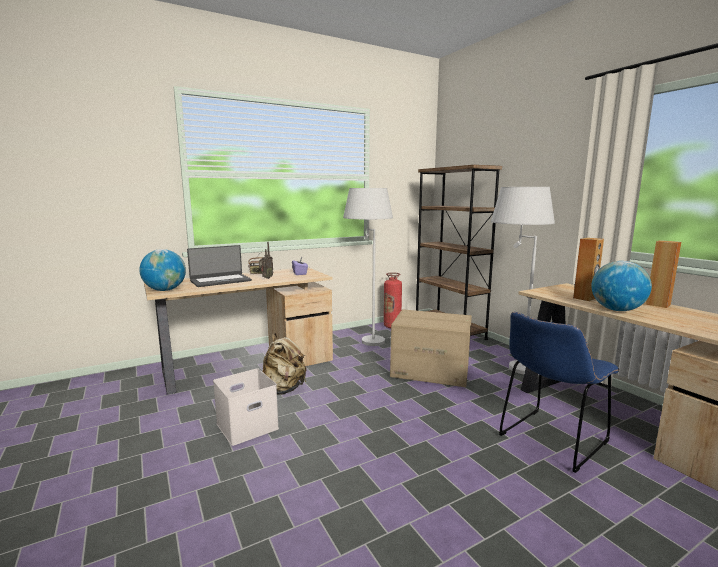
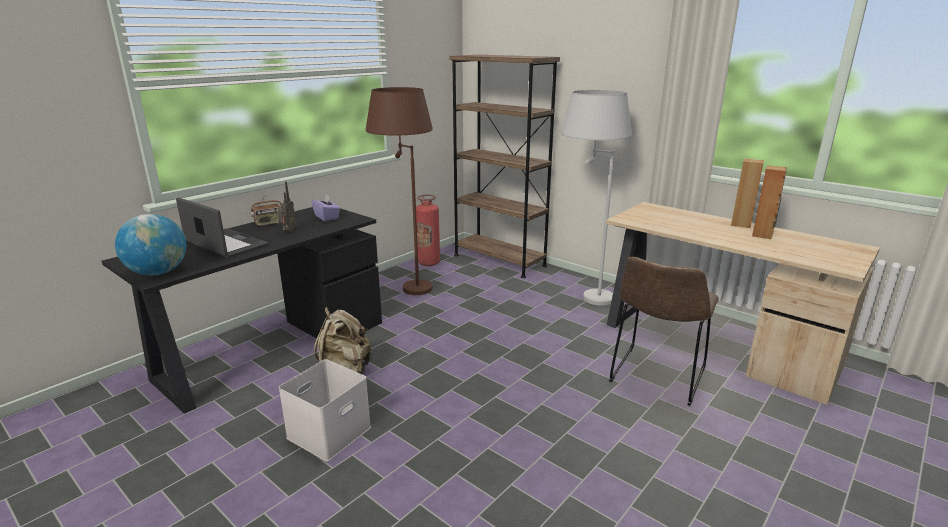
camera: 20 degrees left, 10 degrees up
(220, 281) = (225, 244): laptop -> laptop turned 90 degrees counterclockwise
(246, 365) = (270, 350): beige desk -> black desk
(367, 337) = (407, 284): white floor lamp -> brown floor lamp
(430, 370) = (504, 317): cardboard box -> none
(550, 441) = (656, 377): blue chair -> brown chair
(585, 298) = (674, 223): brown speaker -> brown speaker (762, 235)
(616, 310) = (711, 237): globe -> none

